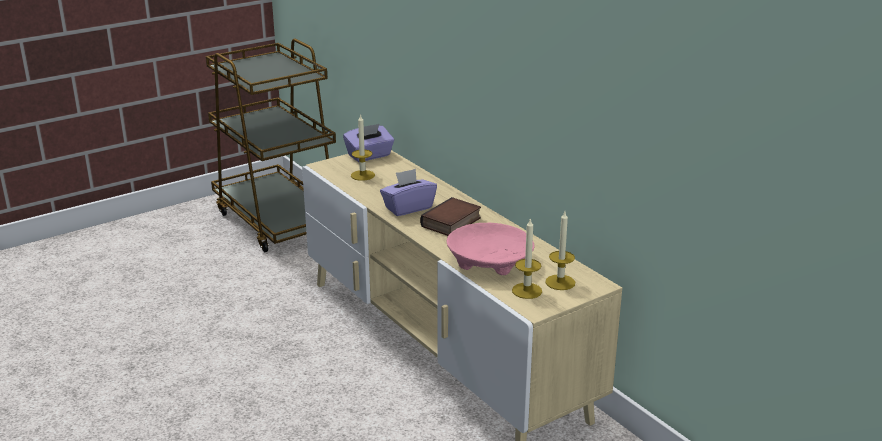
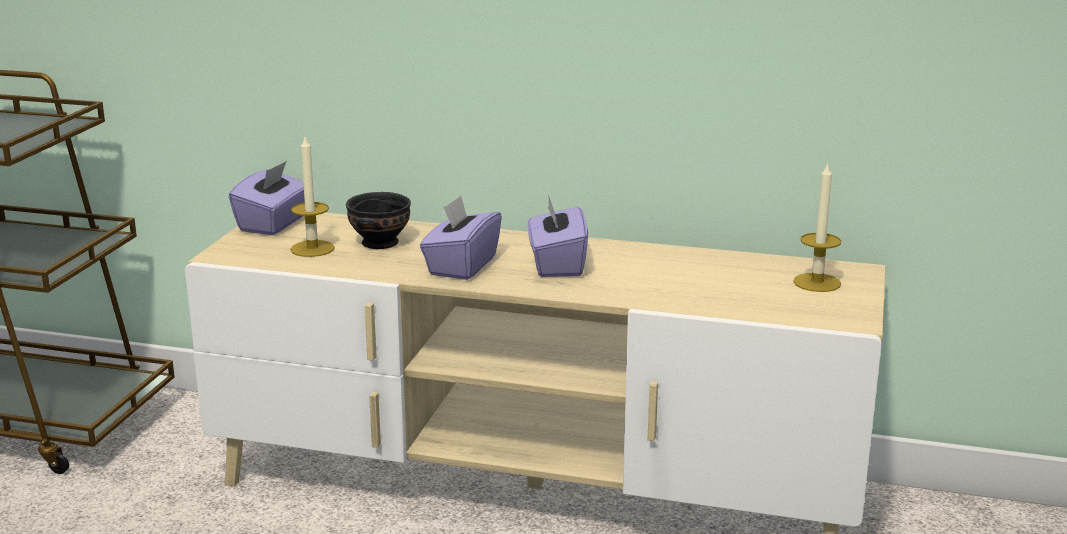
camera: 40 degrees left, 5 degrees down
(395, 182) = (378, 243): none -> black bowl
(452, 223) = (556, 264): book -> purple tissue box
(489, 261) = (692, 289): pink bowl -> none
(527, 291) = (802, 304): candle -> none

